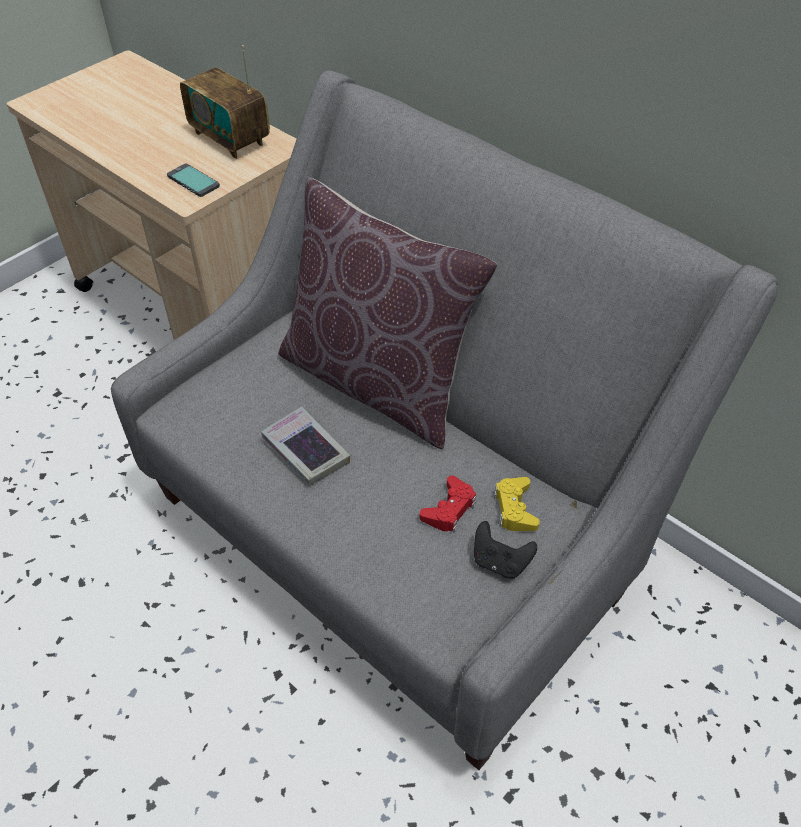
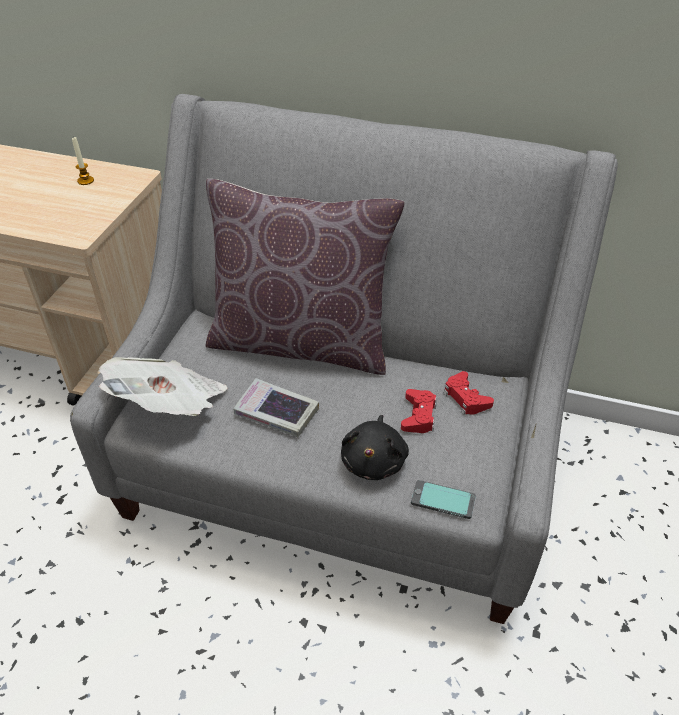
camera: 25 degrees left, 5 degrees down
(193, 181) = (74, 220): phone -> phone (443, 500)
(210, 406) = (170, 405): none -> newspaper
(230, 138) = (85, 181): radio -> candle
(371, 540) = (374, 460): none -> black plush toy
(500, 562) = (480, 439): black game controller -> none
(514, 509) = (466, 398): yellow game controller -> red game controller

